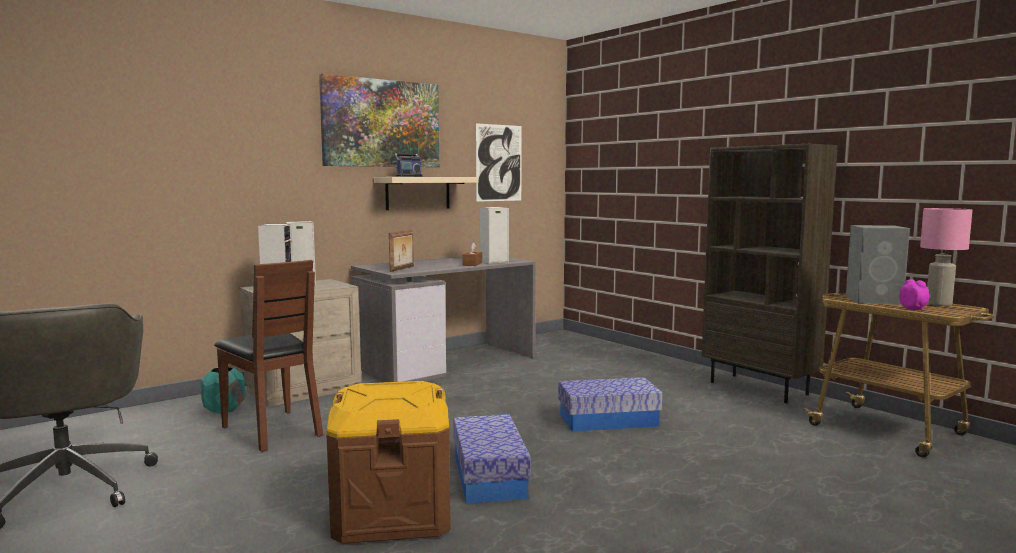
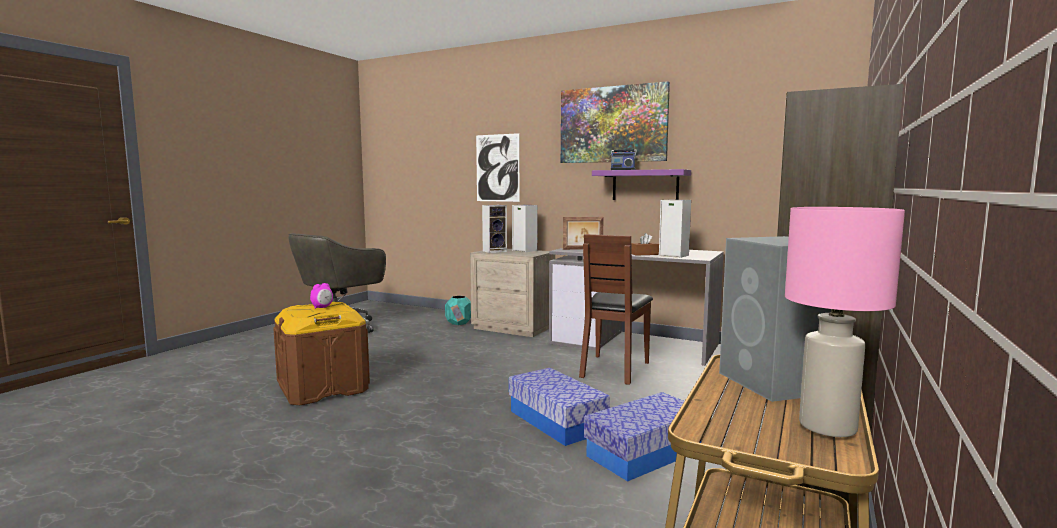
camera: 65 degrees right, 0 degrees up
(273, 430) = (435, 338): brown chair -> brown chair (614, 369)
(418, 193) = (645, 185): beige shelf -> purple shelf
(489, 476) = (393, 400): storage box -> storage box (645, 453)
(499, 163) = (746, 154): picture -> picture (497, 168)
(913, 309) = (727, 406): alarm clock -> alarm clock (322, 307)

